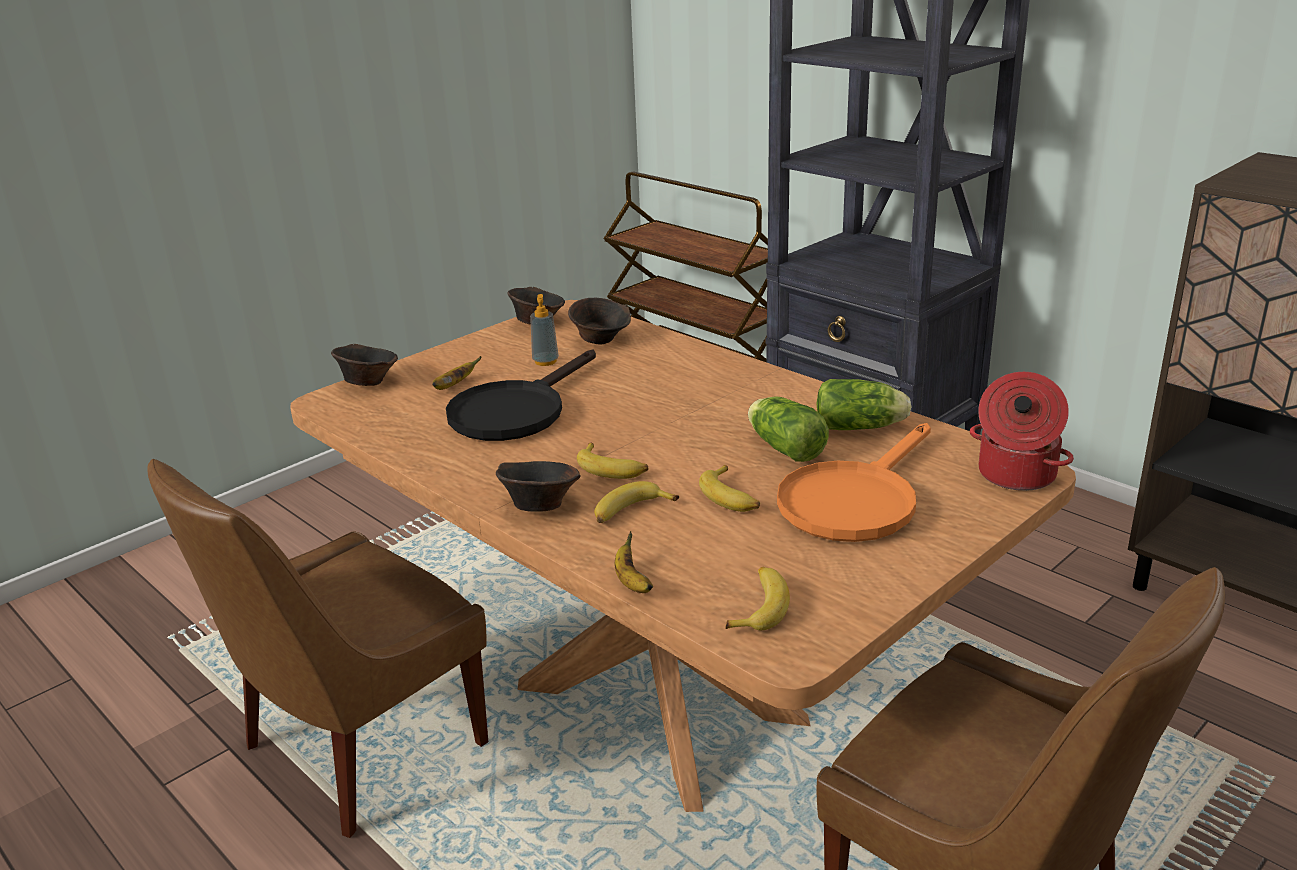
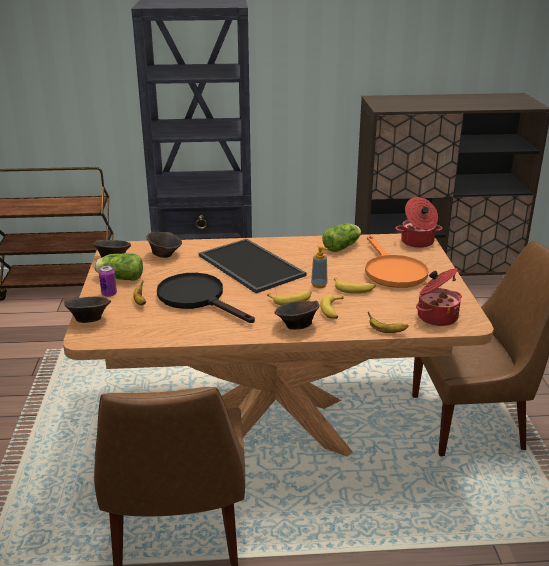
camera: 50 degrees left, 0 degrees up
(447, 362) = (109, 294): none -> can
(516, 411) = (198, 298): black frying pan -> black frying pan turned 150 degrees clockwise
(545, 361) = (160, 274): soap dispenser -> soap dispenser (319, 285)
(666, 396) = (249, 265): none -> tray
(759, 607) = (436, 316): banana -> cooking pot
(783, 447) = (333, 265): lettuce -> lettuce (119, 278)

